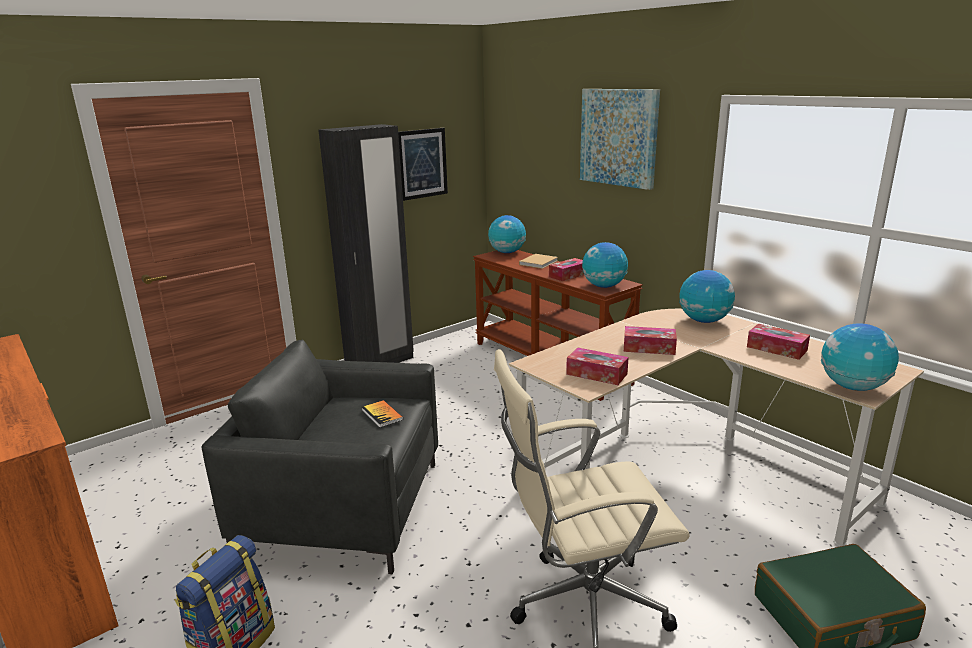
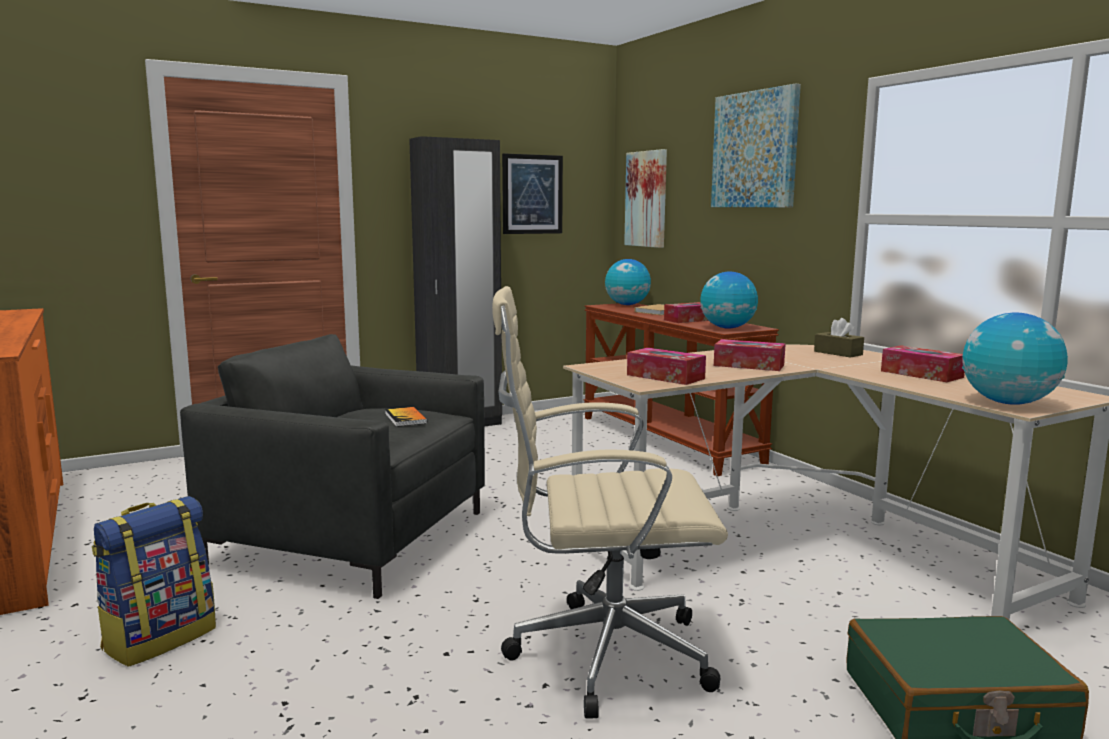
camera: 10 degrees right, 10 degrees down
(518, 163) = (647, 199): none -> picture
(704, 321) = (838, 353): globe -> brown tissue box

